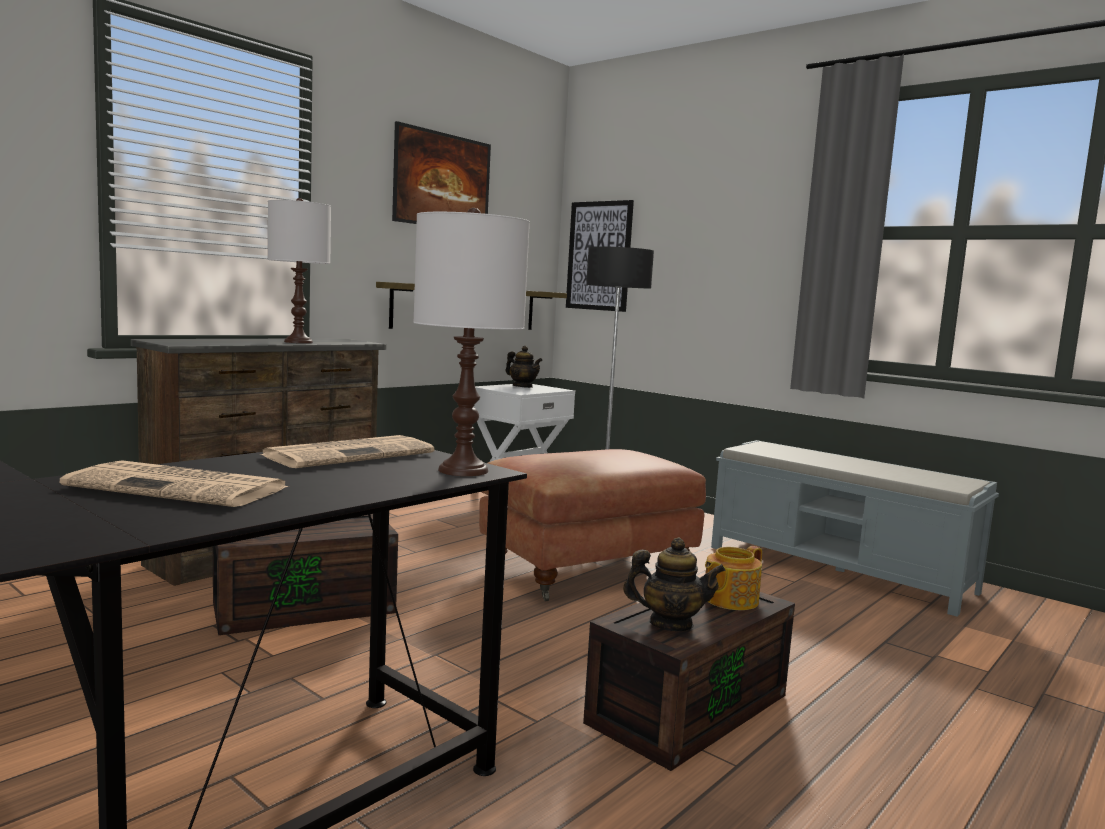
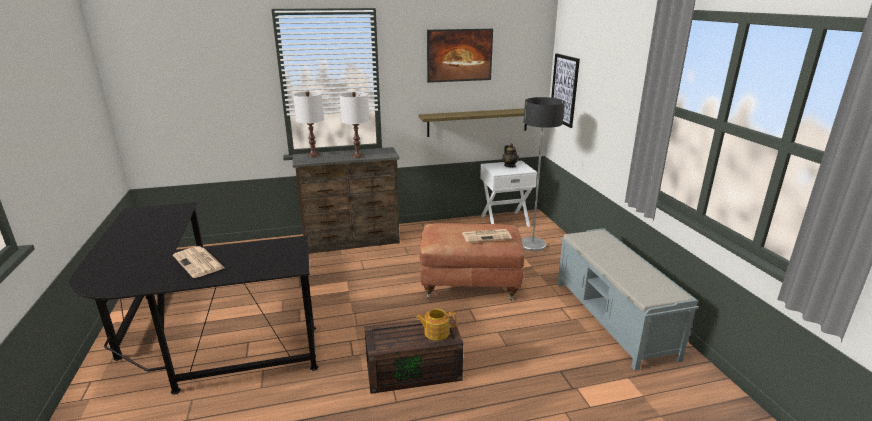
camera: 35 degrees right, 15 degrees up
(306, 606) = (336, 276): brown storage box -> none
(351, 454) = (274, 248): newspaper -> newspaper (487, 236)
(463, 470) = (291, 267): white table lamp -> white table lamp (313, 155)
(670, 624) = (393, 337): teapot -> none

